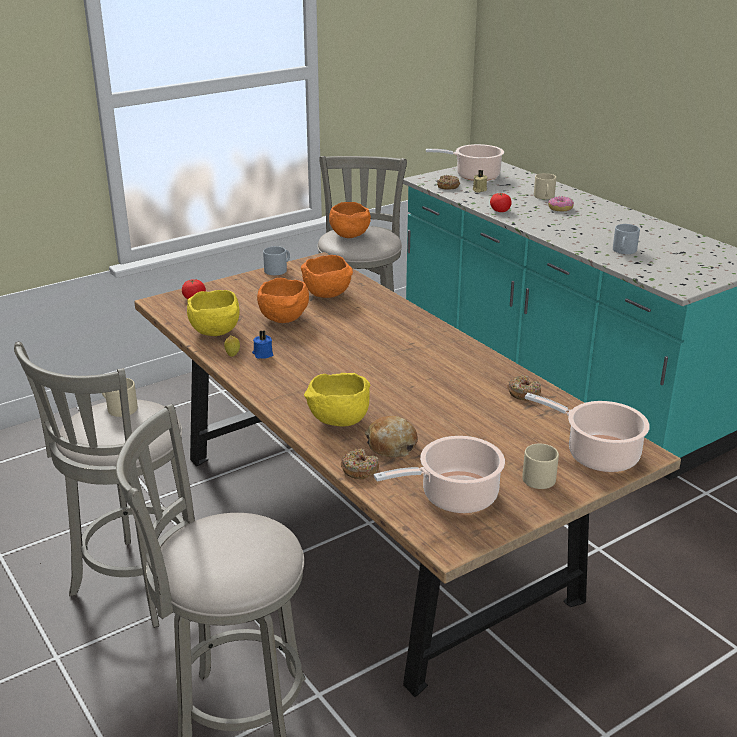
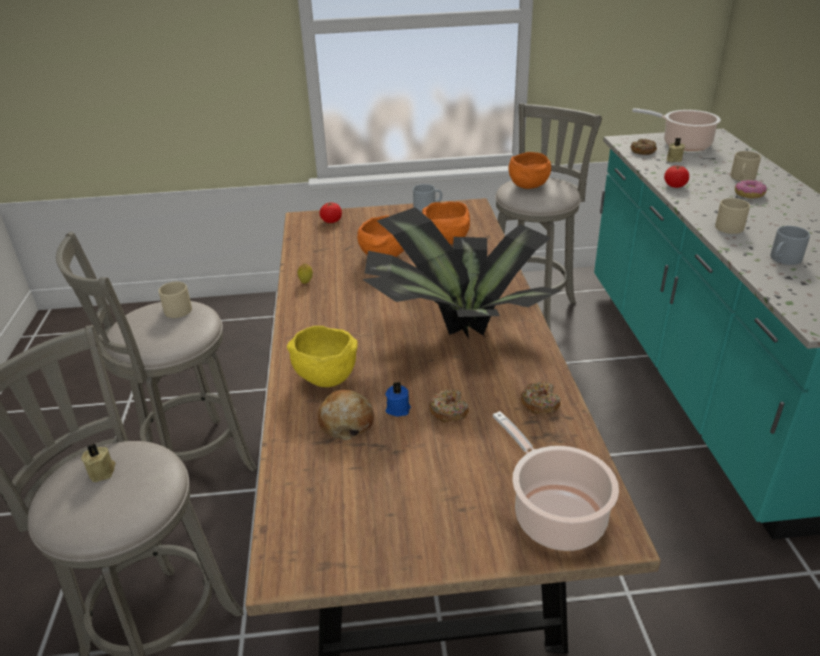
camera: 30 degrees right, 5 degrees up
(213, 541) = (103, 471): none -> beige candle
(217, 332) = (316, 257): yellow bowl -> none
(262, 354) = (331, 288): blue candle -> blue candle (397, 408)
(359, 469) = (290, 440): donut -> donut (448, 411)
(405, 358) = (454, 326): none -> potted plant
(454, 496) = (346, 509): cooking pot -> none
(536, 476) = (458, 516): beige mug -> beige mug (729, 225)

